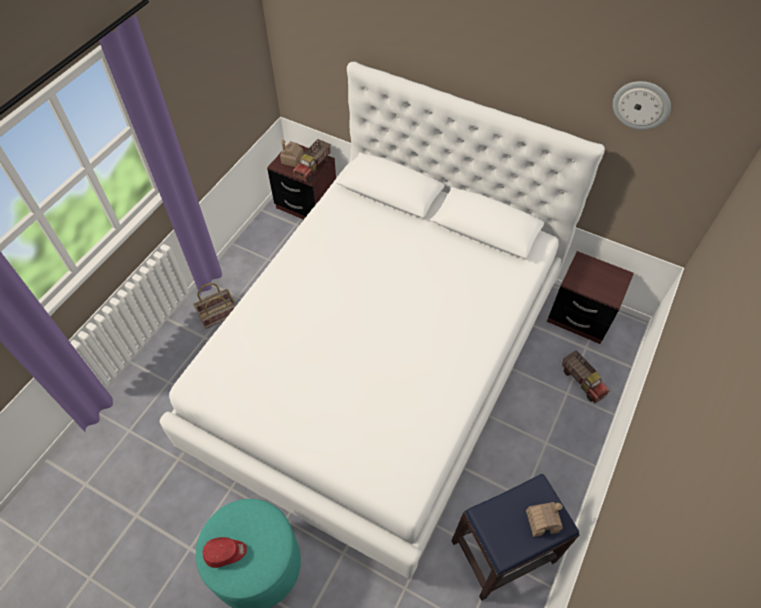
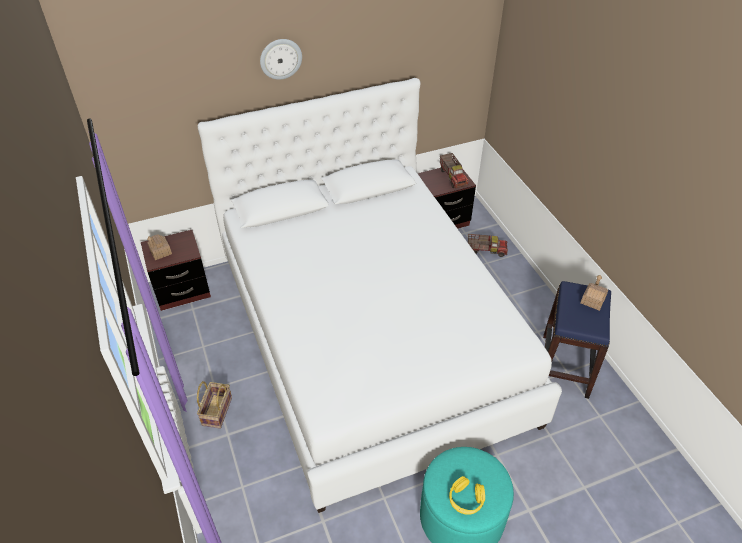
camera: 50 degrees left, 10 degrees down
(226, 553) = (466, 500): red cap -> yellow headphones
(313, 167) = (185, 245): toy truck -> toy truck (453, 177)
(641, 104) = (427, 36): wall clock -> wall clock (280, 58)

